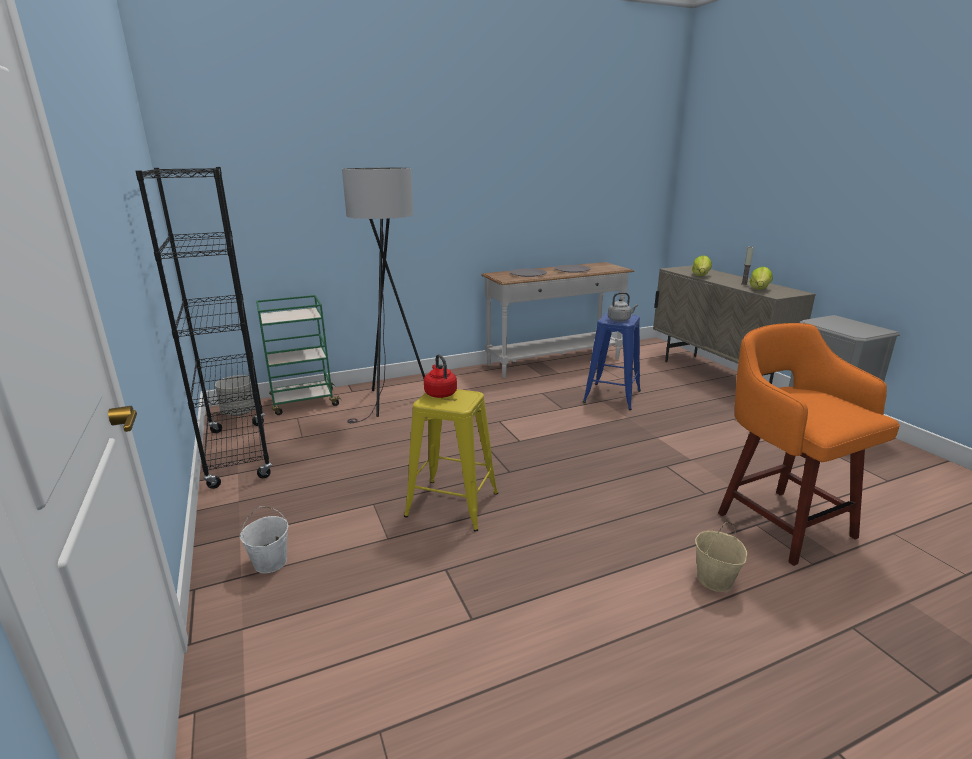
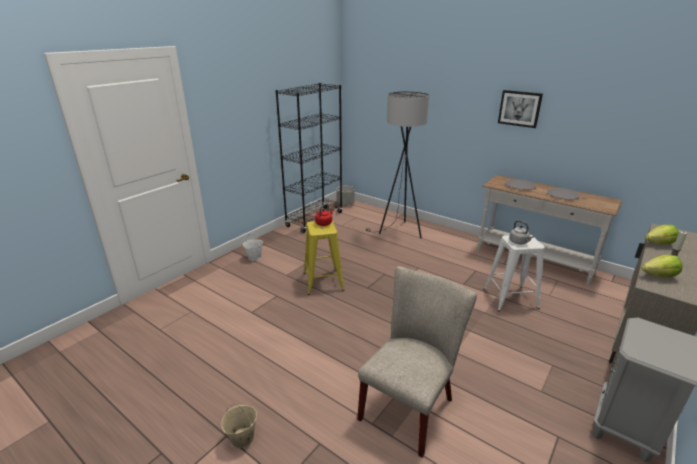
camera: 60 degrees right, 5 degrees up
(303, 402) = (370, 212): green cart -> none
(493, 179) = (519, 108): none -> picture
(612, 396) = (510, 298): blue stool -> white stool
(715, 580) = (325, 381): beige bucket -> beige bucket (242, 438)
(781, 522) = (410, 405): orange stool -> beige chair

